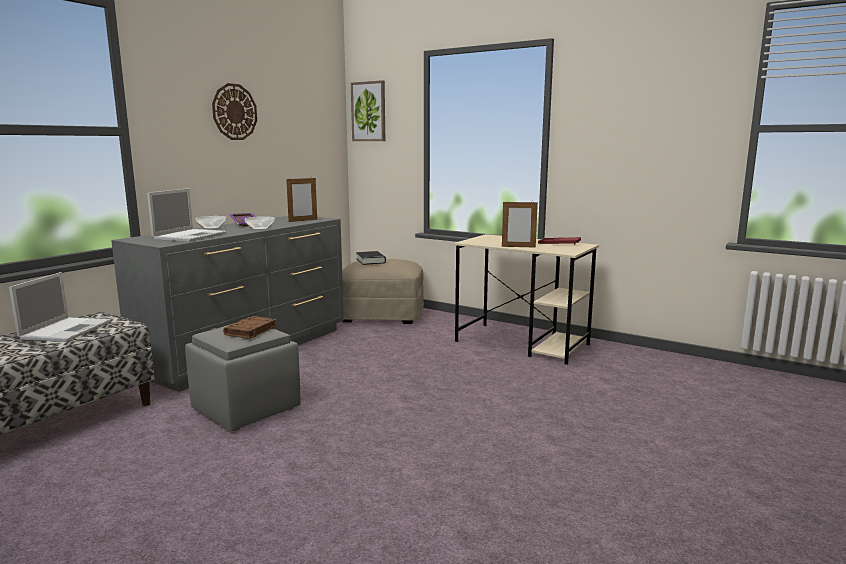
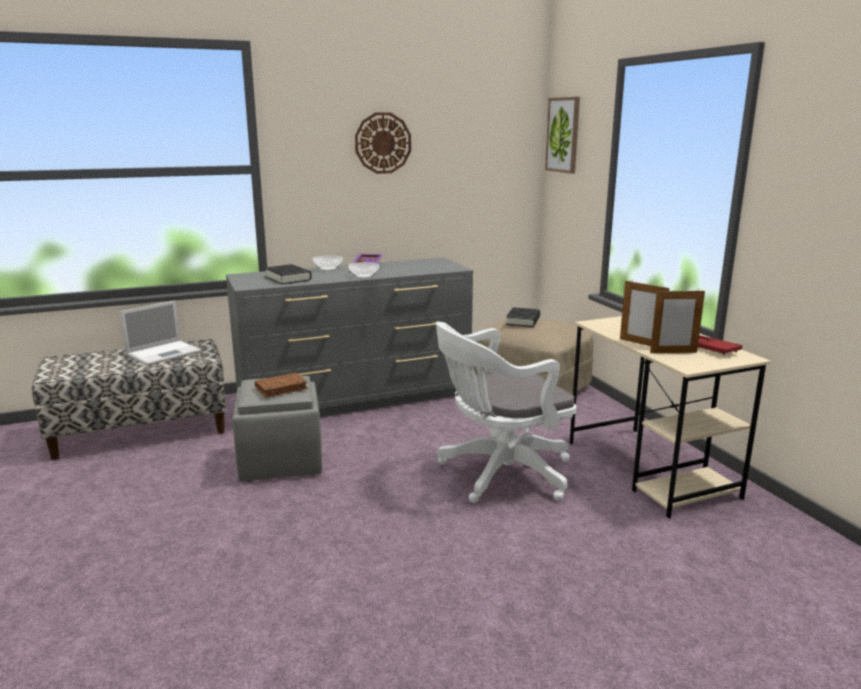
camera: 35 degrees right, 5 degrees up
(191, 236) = (288, 278): laptop -> black book
(303, 220) = (428, 268): picture frame -> picture frame (673, 352)
(436, 369) = (500, 474): none -> white office chair

